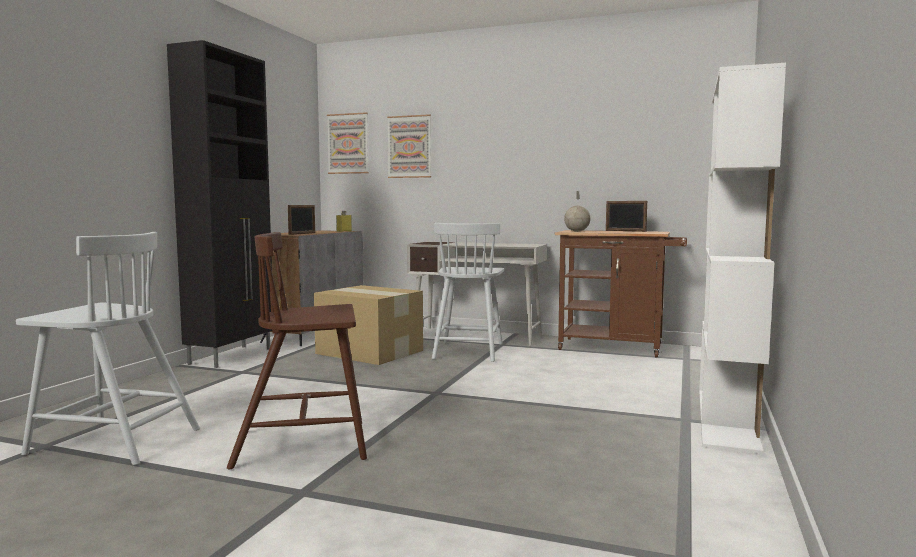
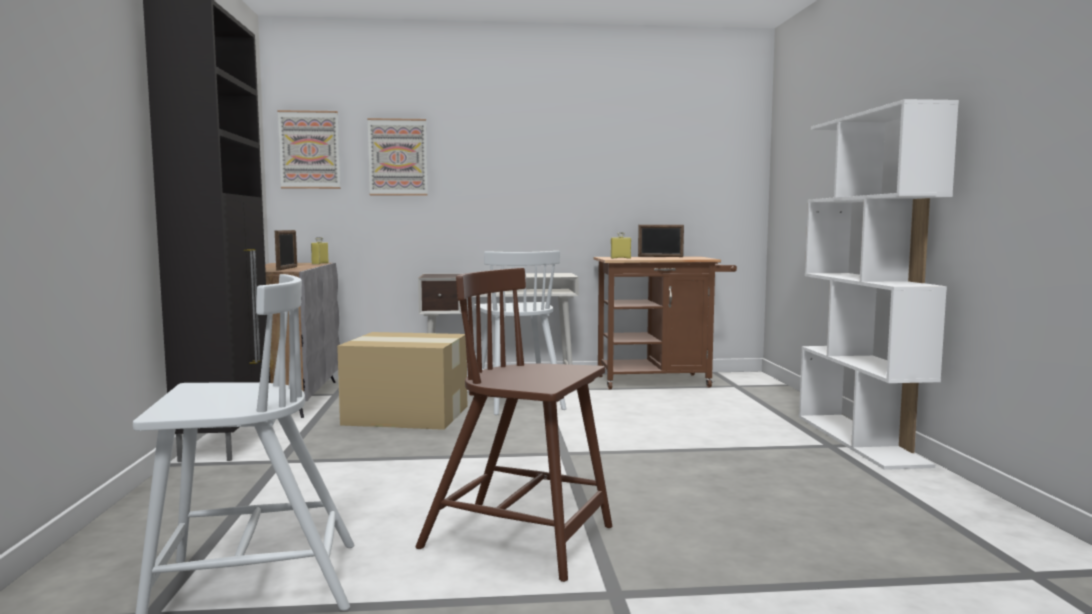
camera: 25 degrees left, 0 degrees up
(304, 444) = (521, 538): brown chair -> brown chair turned 60 degrees clockwise
(577, 231) = (620, 258): globe -> yellow bottle

